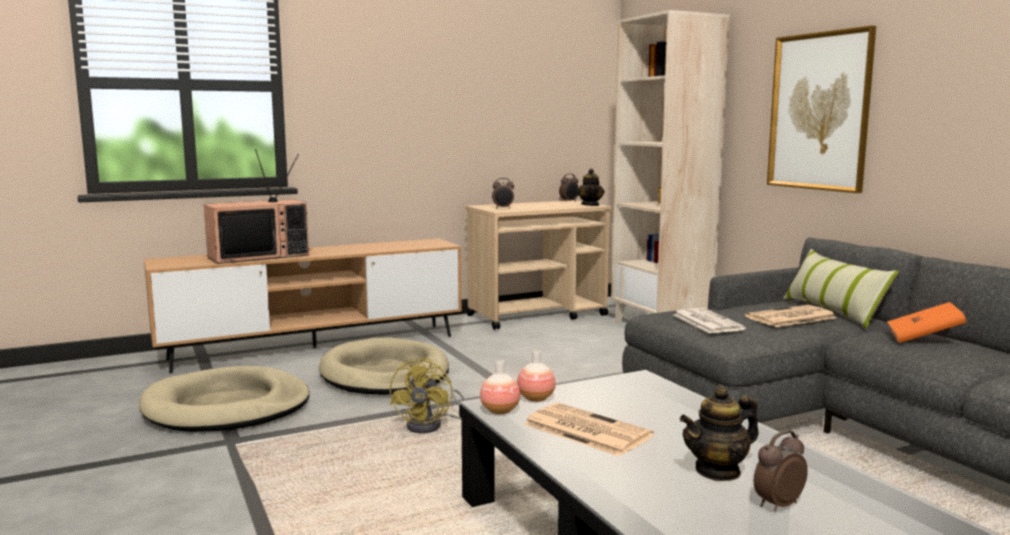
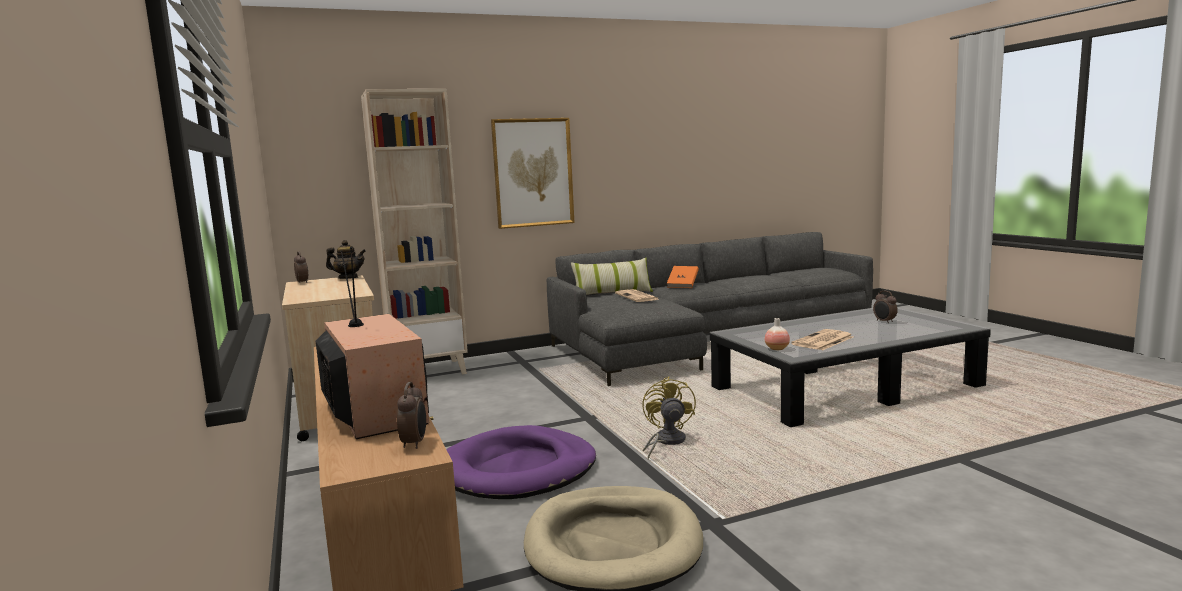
camera: 85 degrees left, 0 degrees up
(385, 374) = (518, 469): beige dog bed -> purple dog bed
(431, 426) = (666, 442): yellow fan -> yellow fan turned 105 degrees counterclockwise
(500, 411) = (803, 354): vase -> none
(503, 208) = (336, 294): alarm clock -> alarm clock (415, 443)
(706, 322) = (644, 308): newspaper -> none
(718, 471) = (857, 326): teapot -> none

